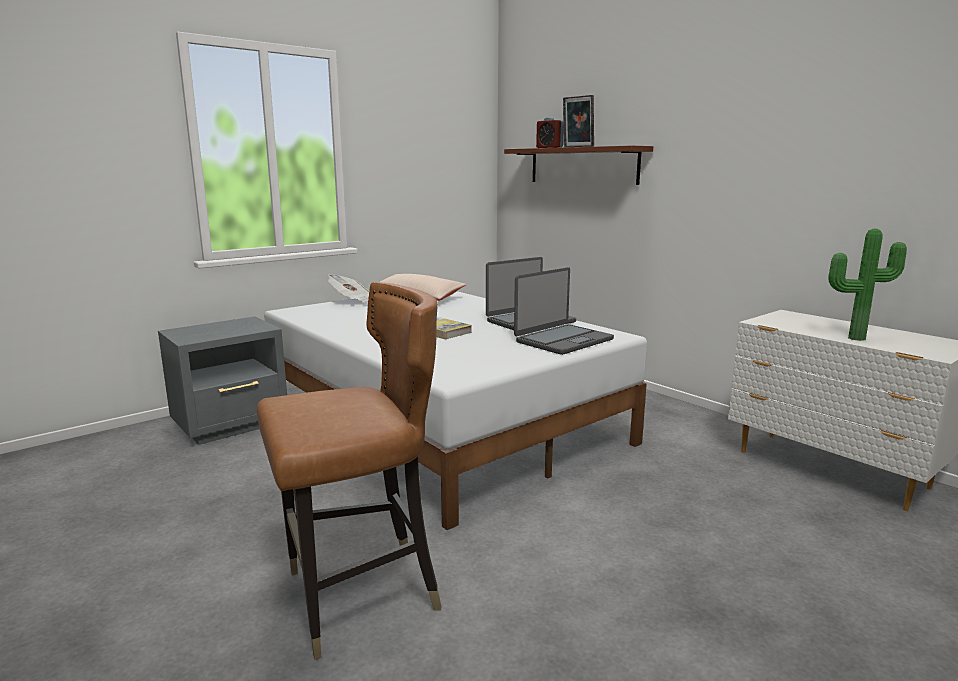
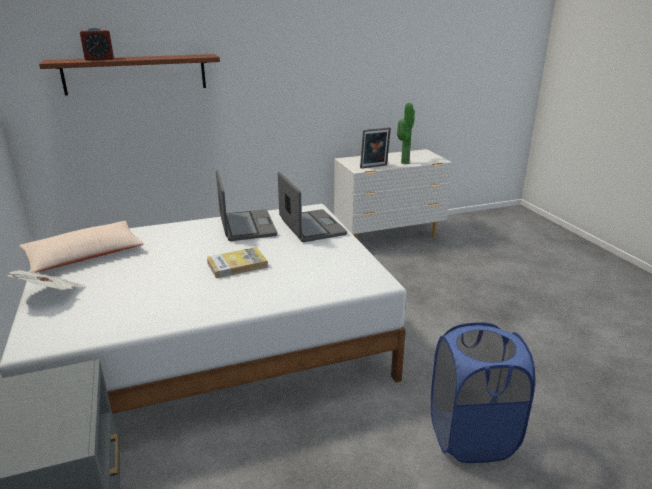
camera: 70 degrees left, 10 degrees up
(360, 596) = (471, 436): brown chair -> blue laundry basket
(577, 147) = (147, 58): picture frame -> picture frame (374, 167)

